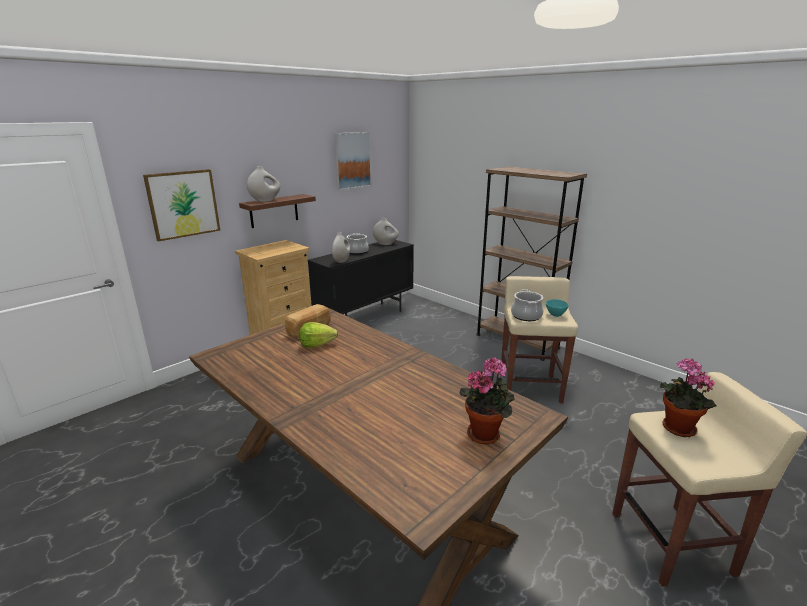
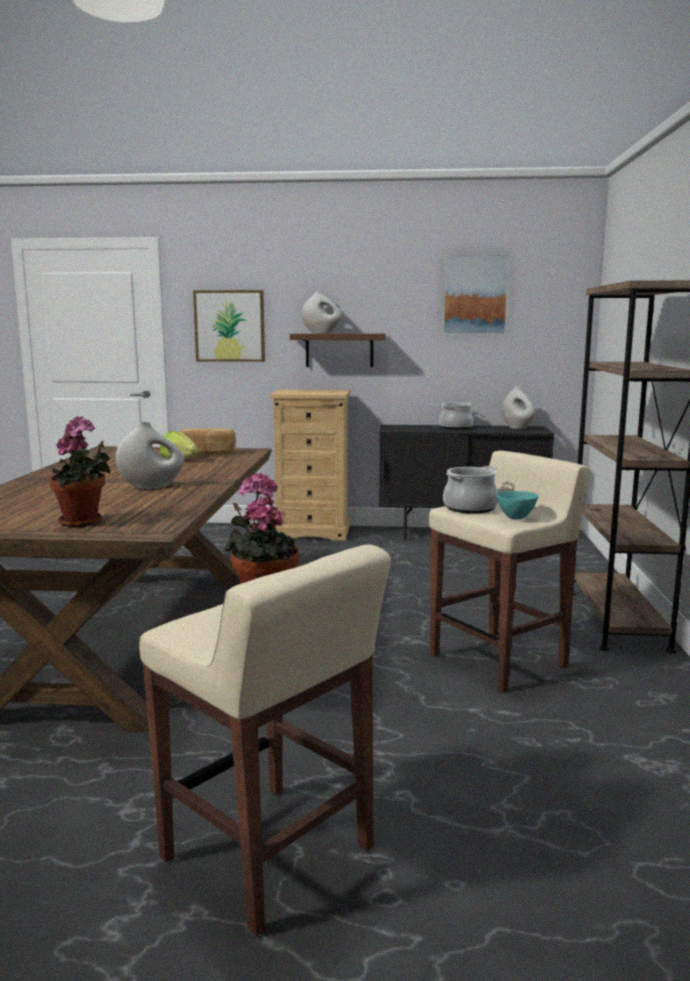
camera: 50 degrees right, 10 degrees down
(341, 261) = (410, 430): white vase -> white vase (152, 487)

